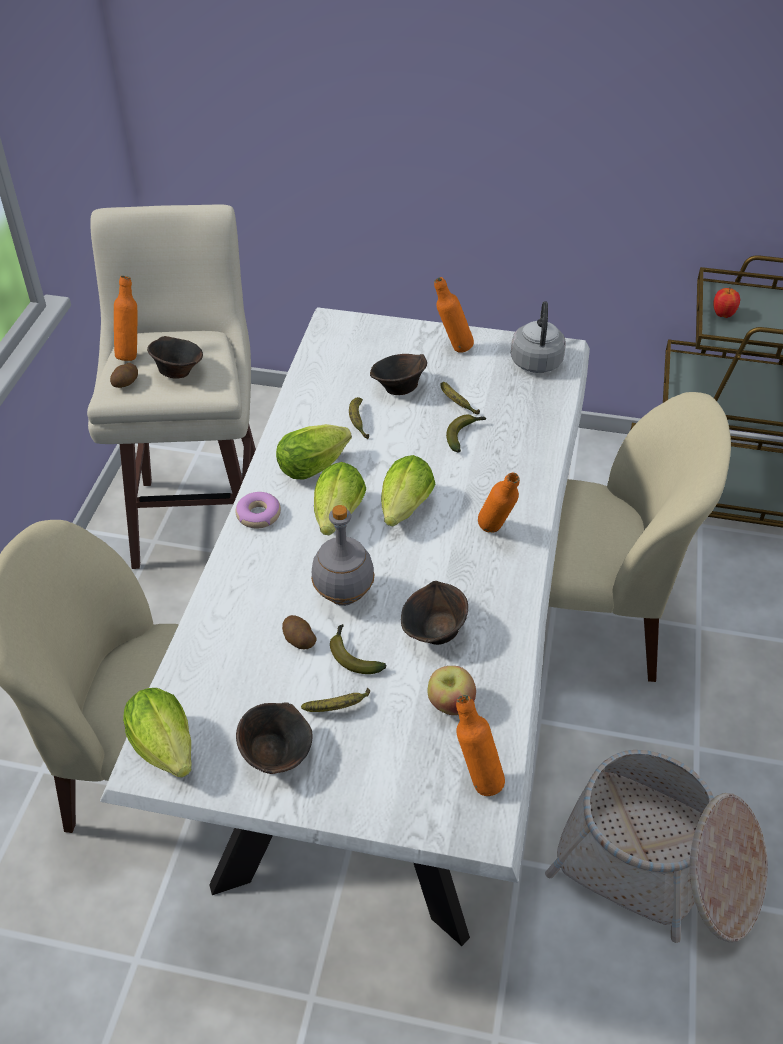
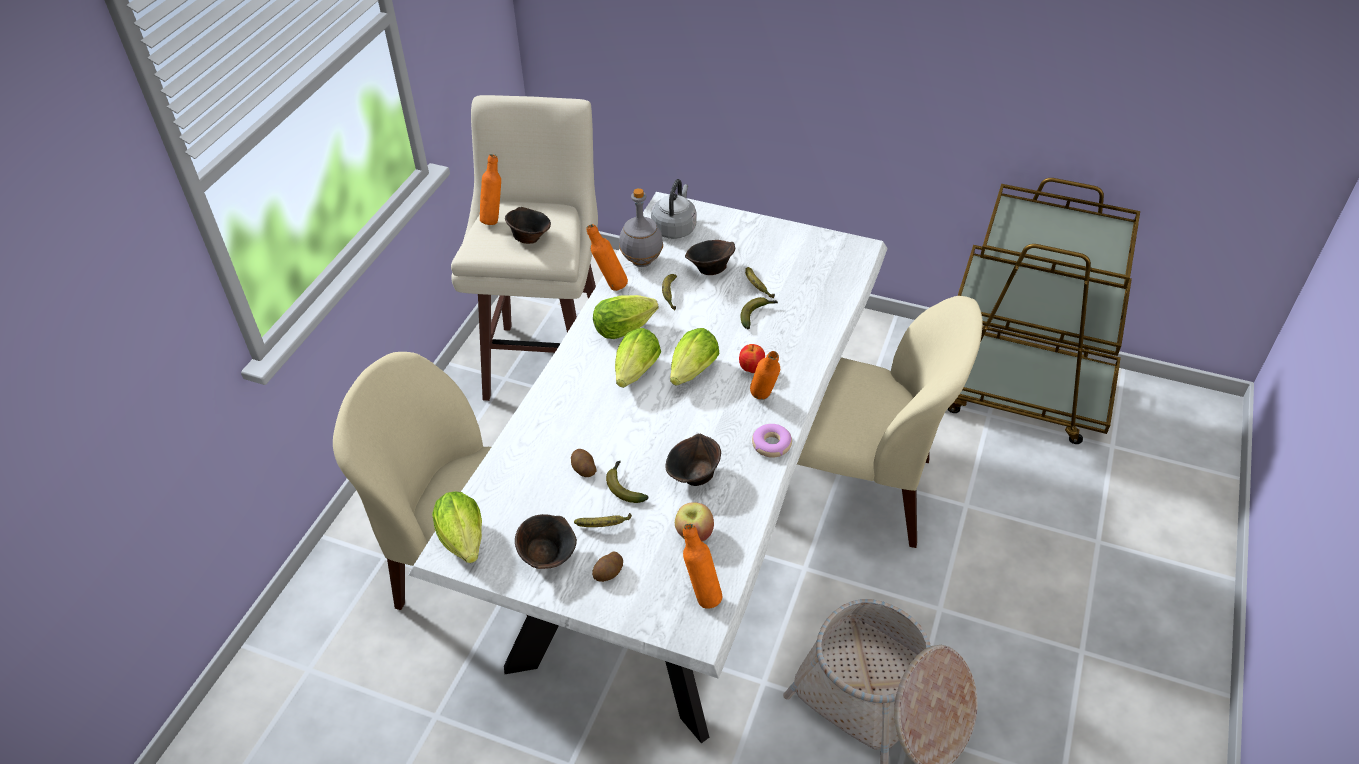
camera: 10 degrees right, 0 degrees up
(126, 383) = (485, 244): potato -> potato (609, 573)
(258, 515) = (571, 365): donut -> donut (771, 444)
(343, 596) = (626, 438): grey bottle -> grey bottle (641, 261)
(452, 348) = (764, 238): orange bottle -> orange bottle (609, 286)
(536, 360) = (835, 255): grey kettle -> grey kettle (675, 228)
(723, 315) = (1013, 228): apple -> apple (751, 369)

